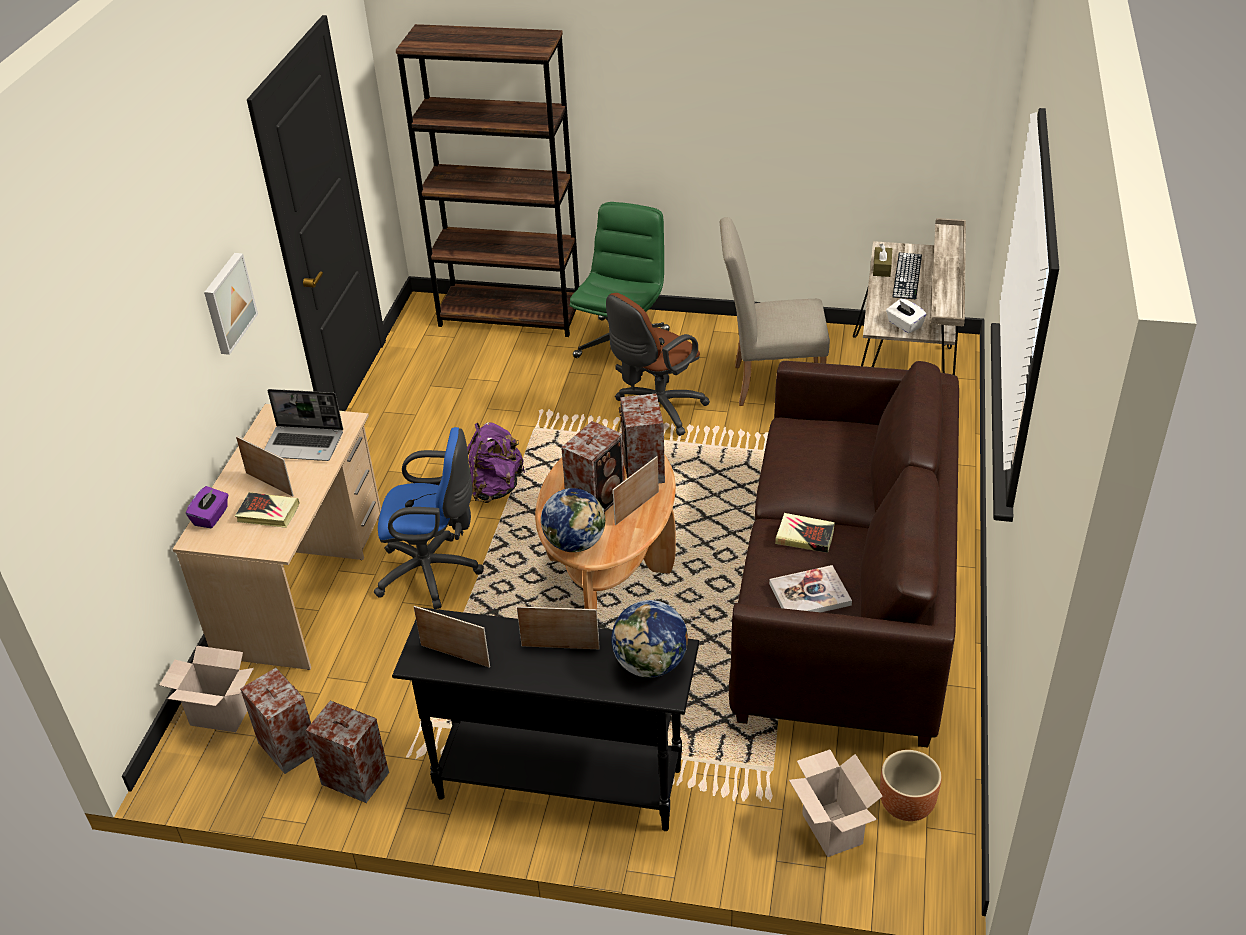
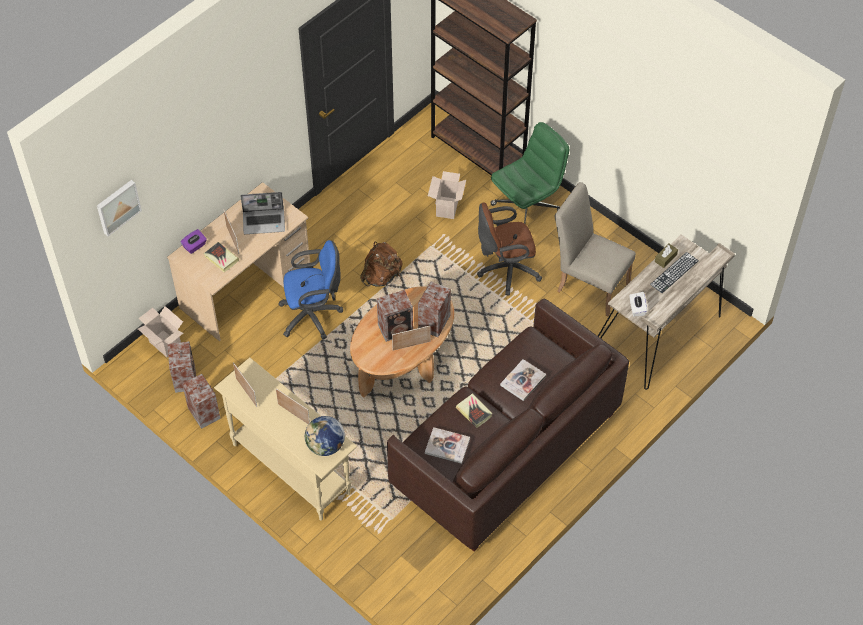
camera: 30 degrees right, 15 degrees up
(227, 303) = (248, 135): picture -> picture (117, 206)
(304, 444) = (264, 222): laptop -> laptop turned 45 degrees counterclockwise
(434, 573) = (313, 315): blue office chair -> blue office chair turned 45 degrees counterclockwise
(495, 488) = (381, 276): purple backpack -> brown backpack
(559, 782) = (291, 468): black console table -> beige console table
(575, 543) = (365, 350): globe -> none
(829, 828) = (393, 562): cardboard box -> cardboard box (446, 207)
(833, 471) = (523, 381): none -> book
(907, 805) = (438, 573): brown planter -> none

